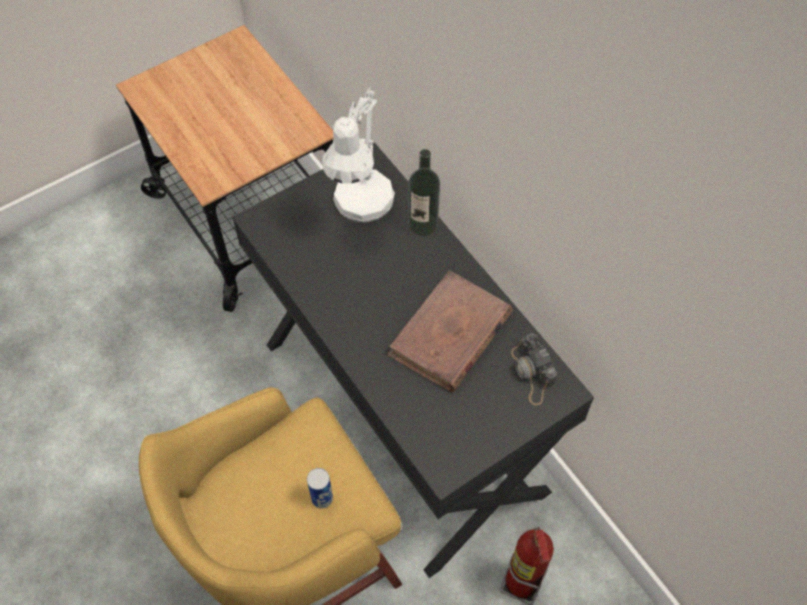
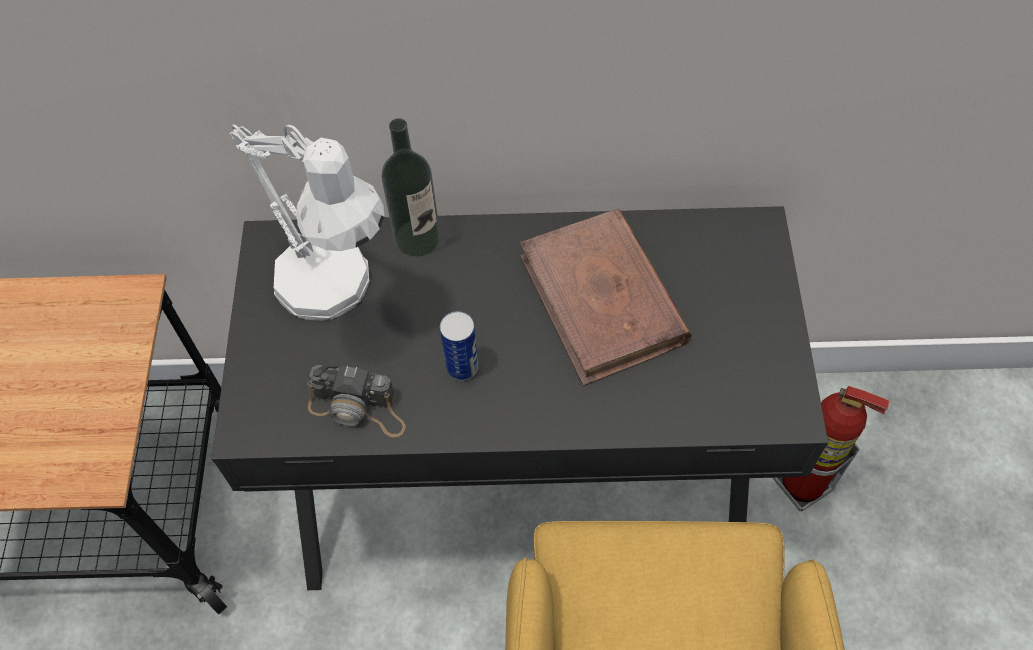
camera: 55 degrees left, 0 degrees up
(322, 498) = (703, 598): can -> can (462, 368)
(532, 373) = (714, 246): camera -> camera (358, 408)

